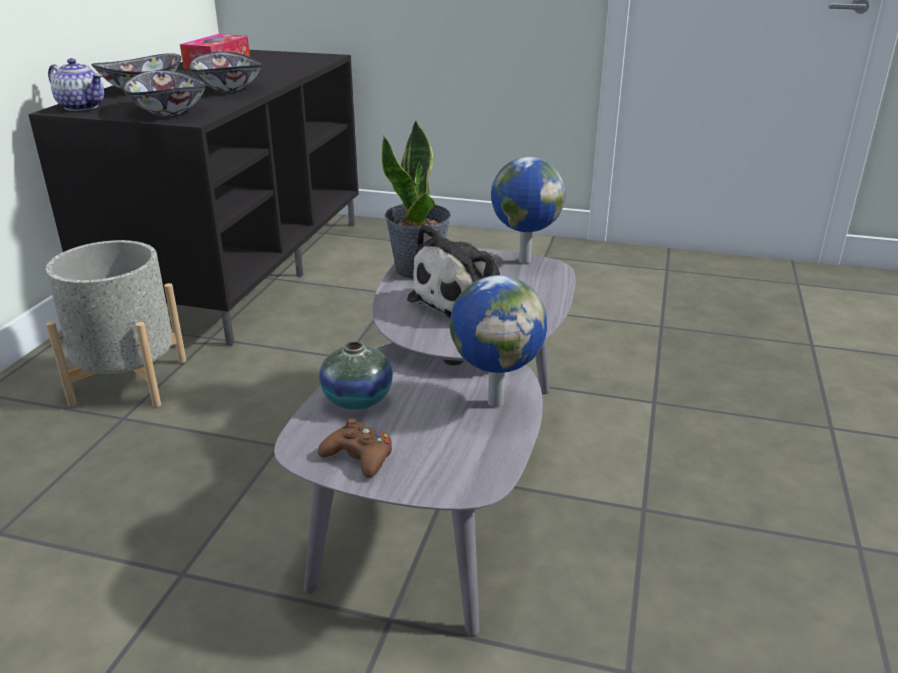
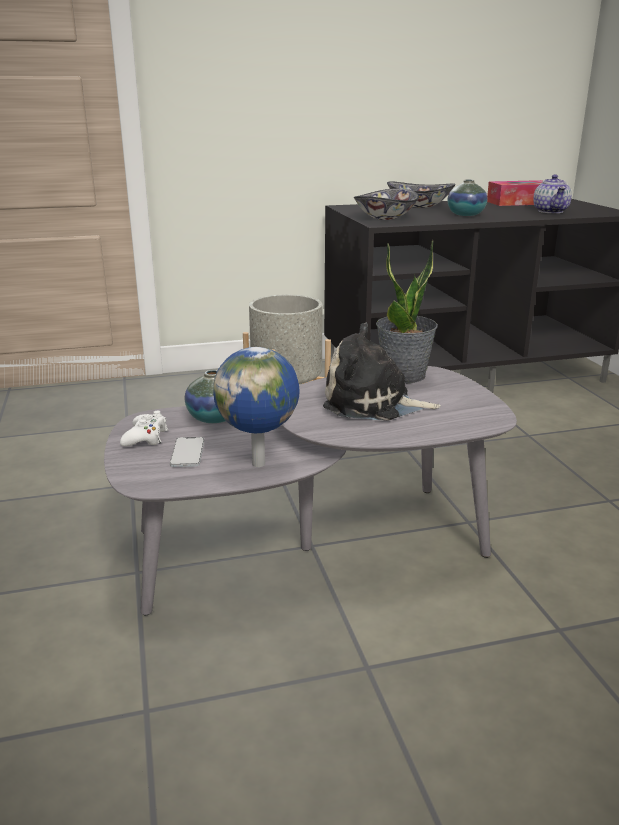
camera: 60 degrees right, 5 degrees down
(82, 107) = (358, 207): teapot -> teapot (551, 211)
(227, 88) = (466, 215): bowl -> vase
(359, 457) = (146, 437): brown game controller -> white game controller
(430, 438) = (187, 453): none -> phone
(523, 260) = (487, 405): globe -> none

